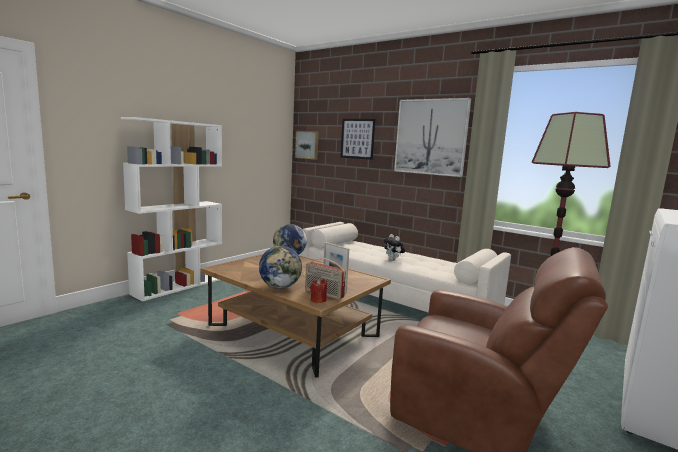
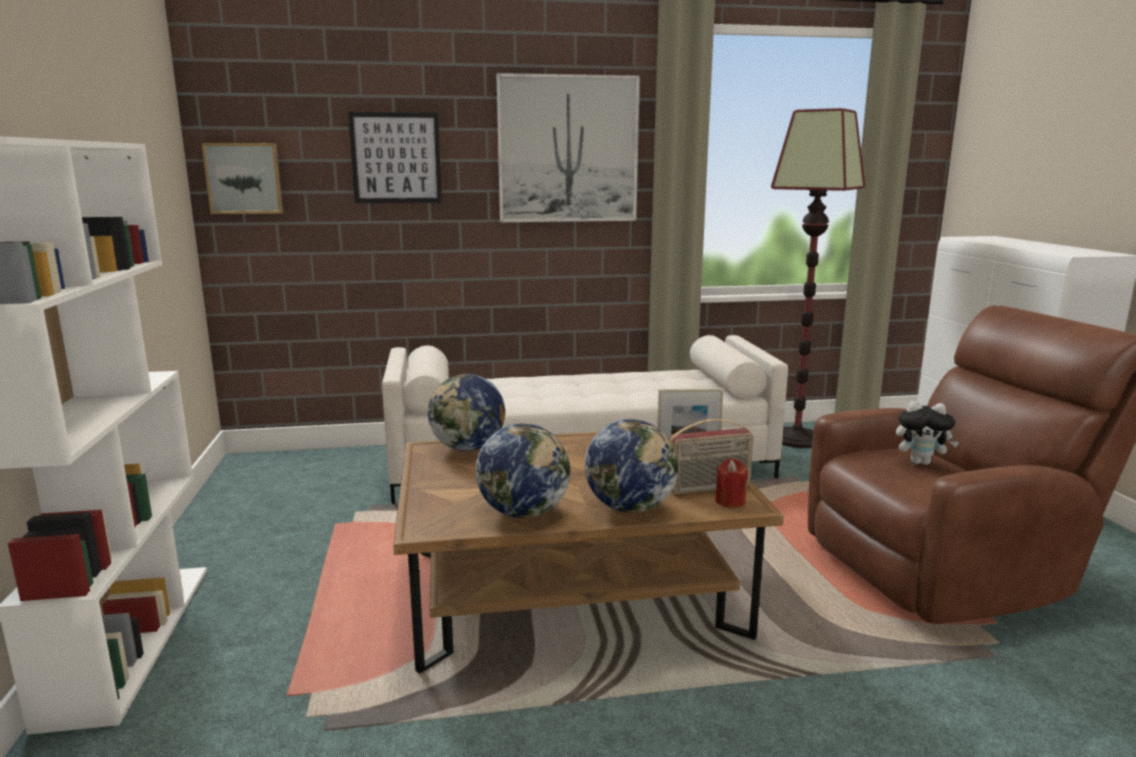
camera: 45 degrees left, 5 degrees up
(250, 275) = (524, 512): none -> globe
(393, 260) = (590, 395): plush toy -> plush toy (921, 462)

